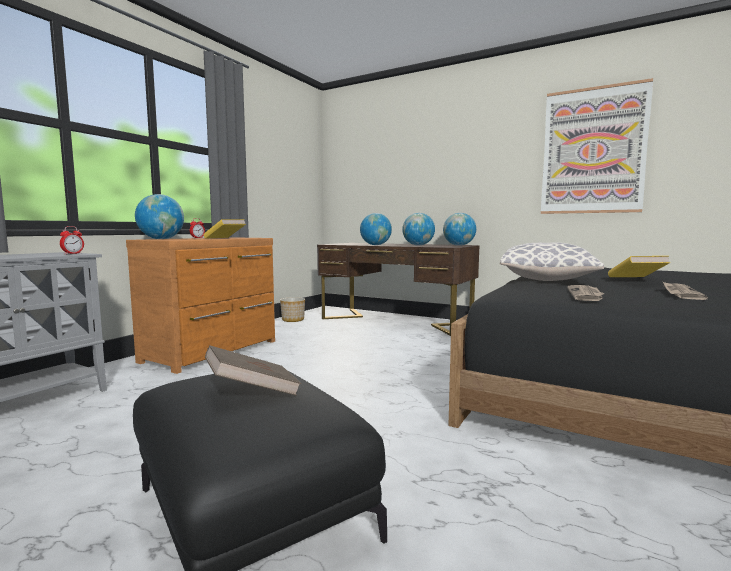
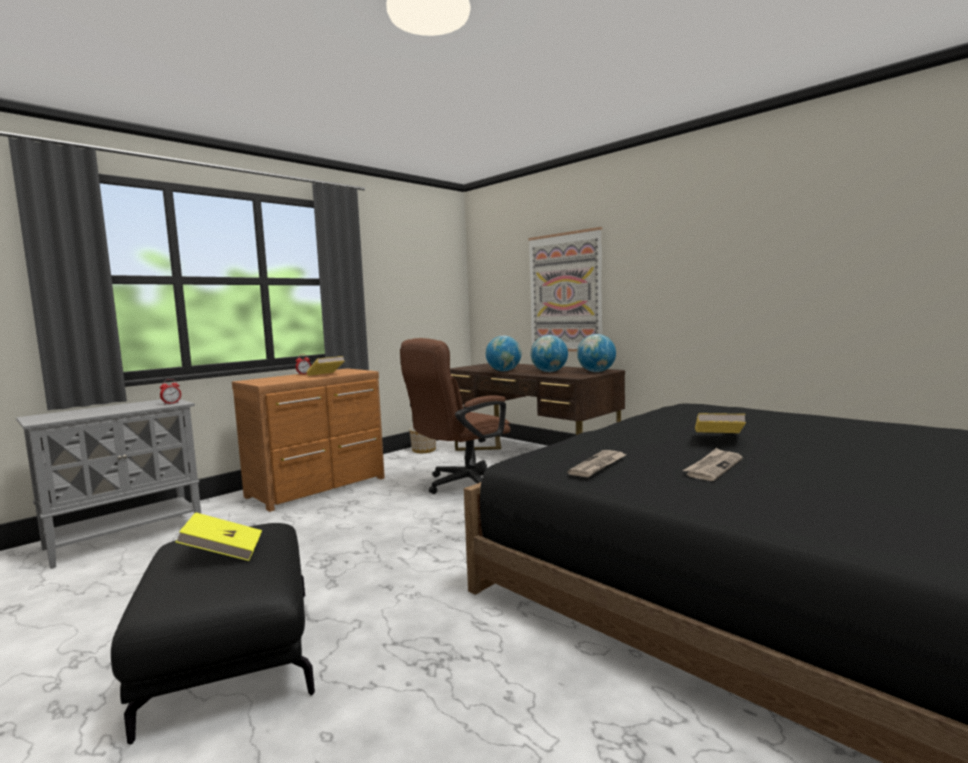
camera: 15 degrees right, 0 degrees up
(161, 239) = (262, 379): globe -> none
(252, 391) = (223, 553): brown book -> yellow book
(355, 343) = (462, 484): none -> brown office chair
(546, 280) = (614, 435): pillow -> none
(593, 151) = (751, 258): picture -> picture (565, 292)

